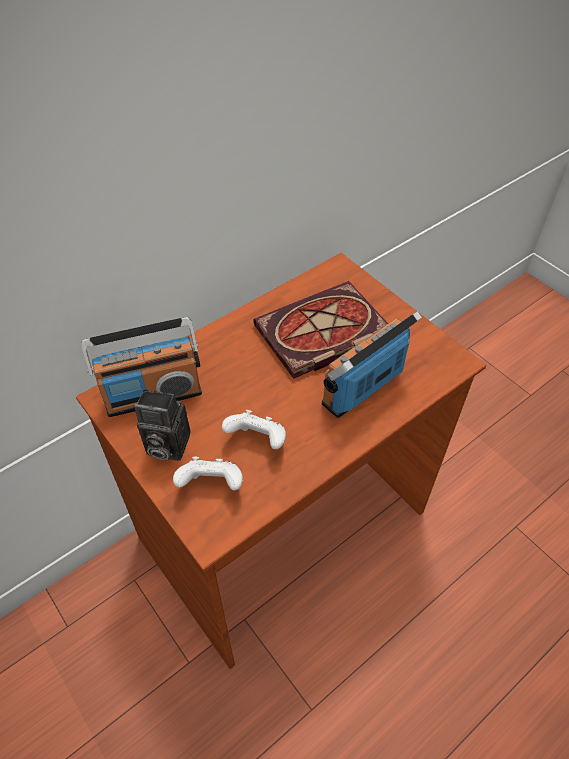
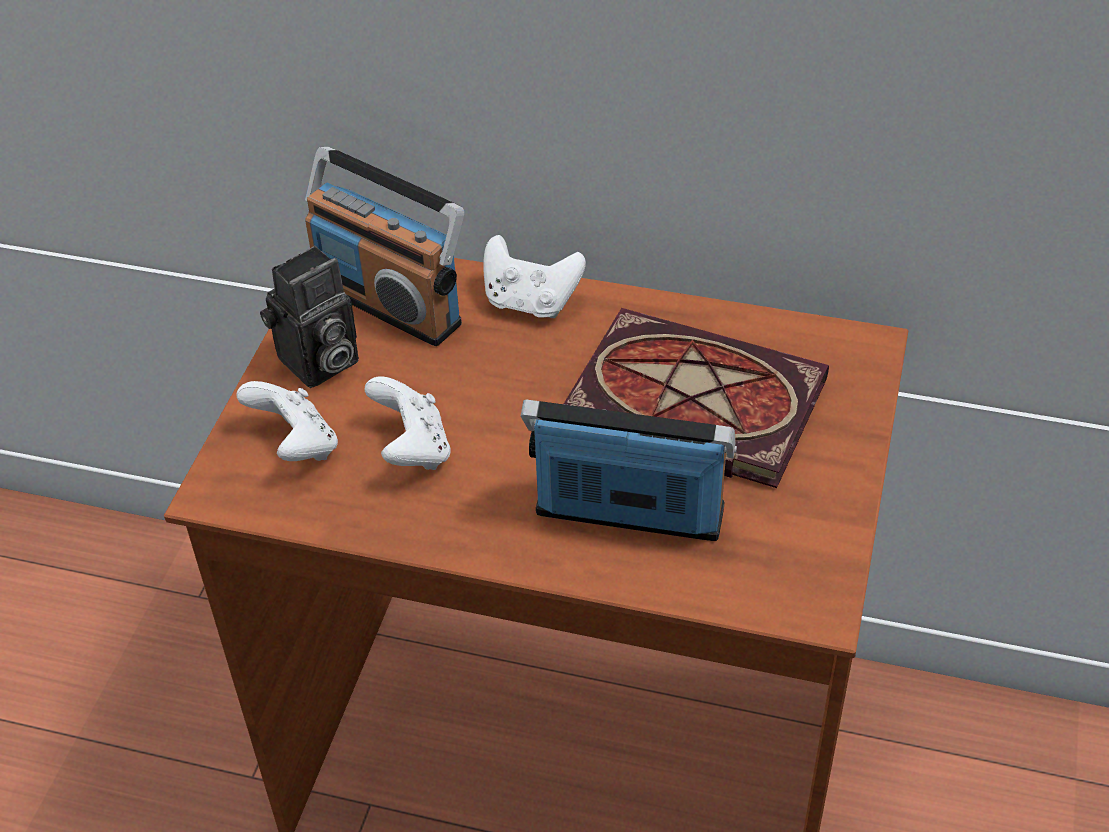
camera: 55 degrees right, 5 degrees down
(165, 445) = (318, 364): camera -> camera turned 105 degrees counterclockwise
(209, 347) = (530, 302): none -> white game controller

